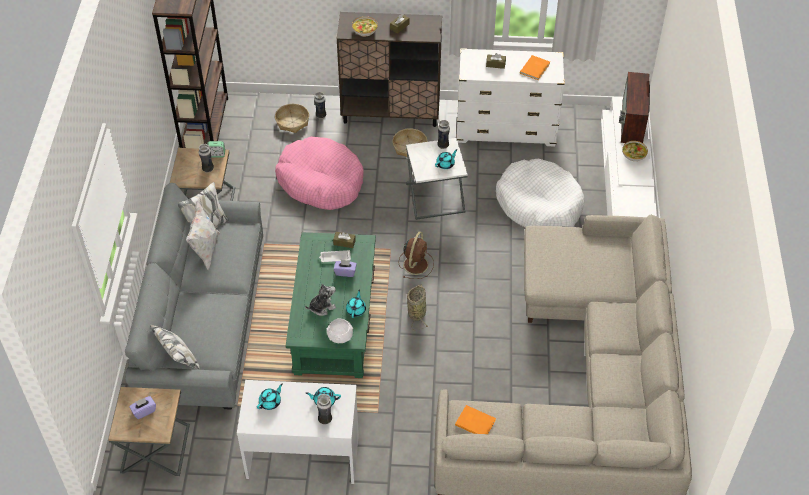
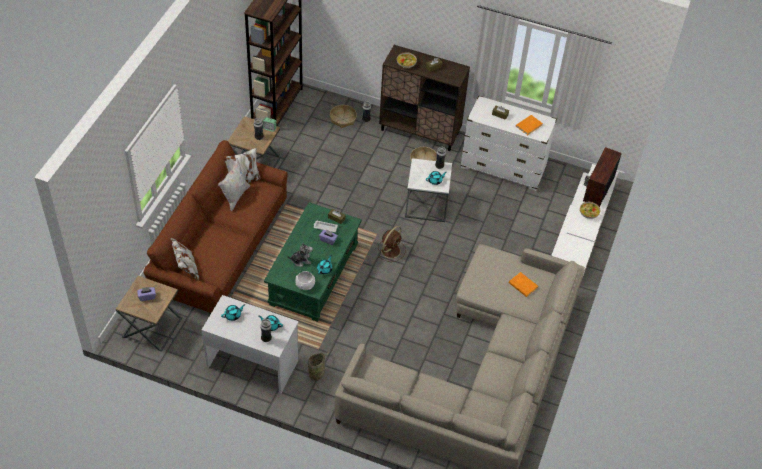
camera: 15 degrees right, 0 degrees up
(203, 318) = (221, 246): grey sofa -> brown sofa
(321, 181) = (346, 169): pink dog bed -> none
(417, 312) = (377, 286): basket -> basket (317, 373)
(475, 421) = (378, 374): orange book -> orange book (523, 284)
(539, 205) = (504, 232): white dog bed -> none

